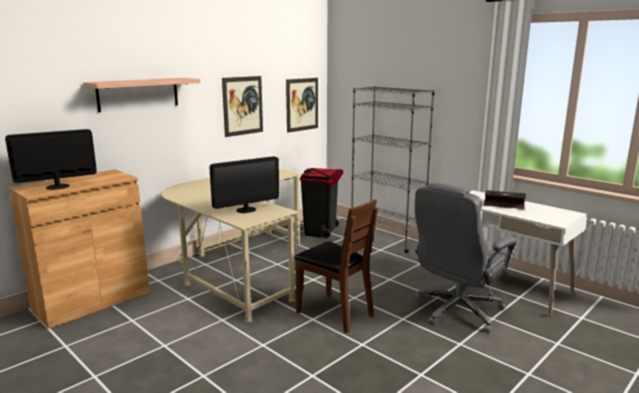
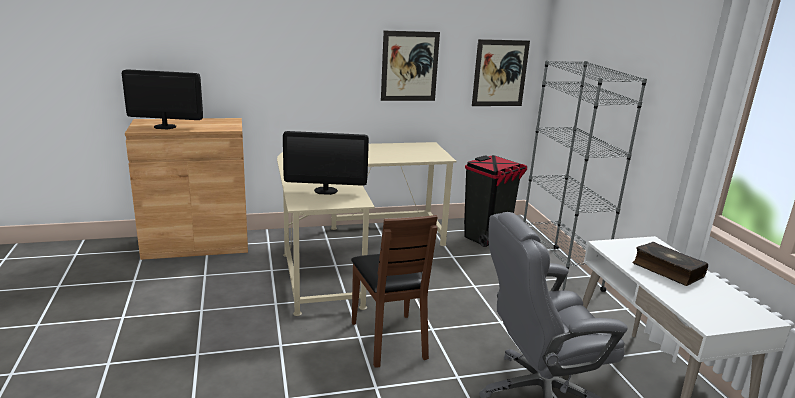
camera: 30 degrees right, 5 degrees up
(138, 94) = (276, 41): shelf -> none

